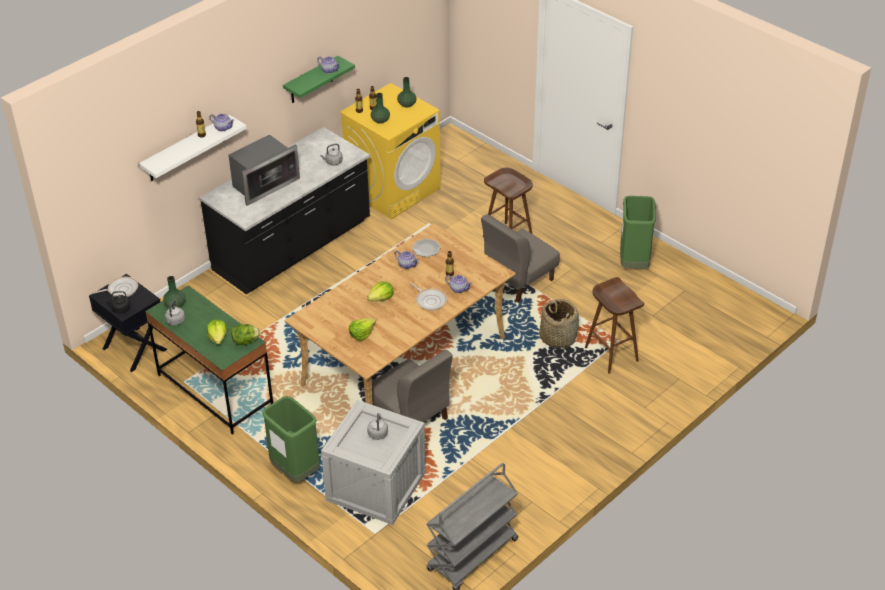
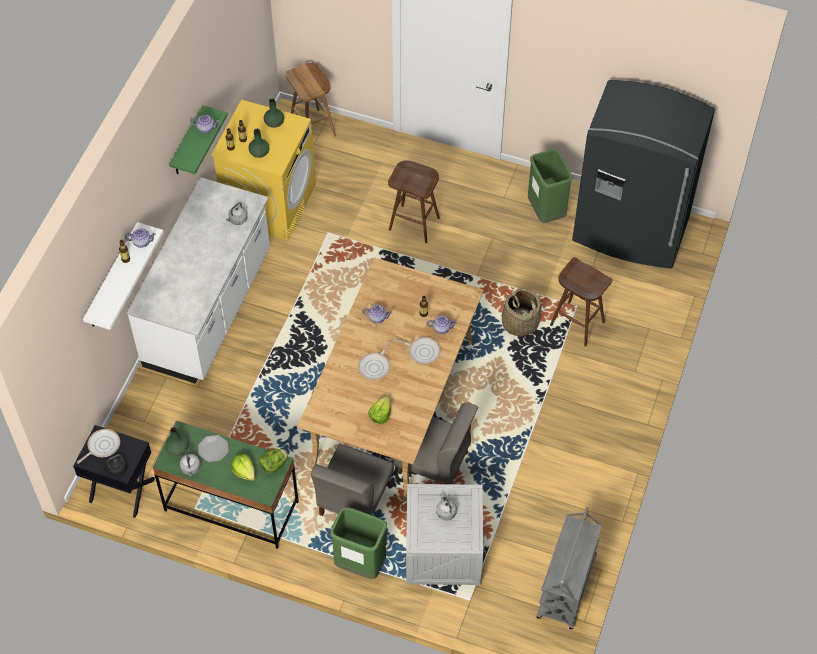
camera: 25 degrees left, 15 degrees up
(263, 184) = (183, 272): microwave -> none
(293, 247) = (209, 309): black counter -> white counter
(381, 298) = (375, 366): lettuce -> frying pan
(426, 248) = (385, 291): plate -> plate (213, 449)
(464, 150) = (313, 129): none -> brown stool
(518, 281) = (450, 271): grey chair -> grey chair (353, 500)
(705, 300) = (630, 231): none -> grey fridge

